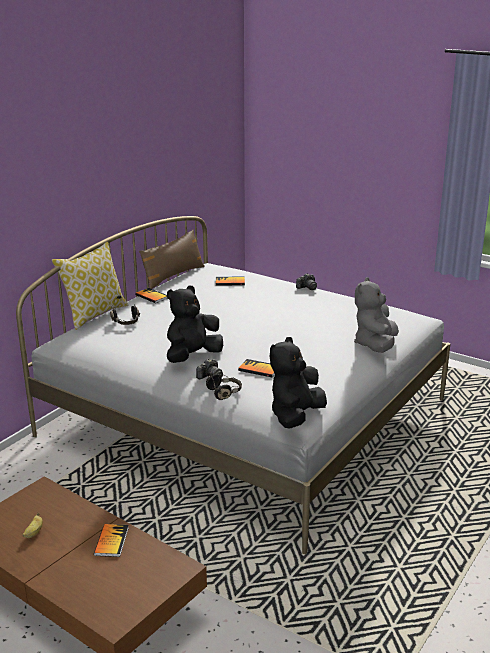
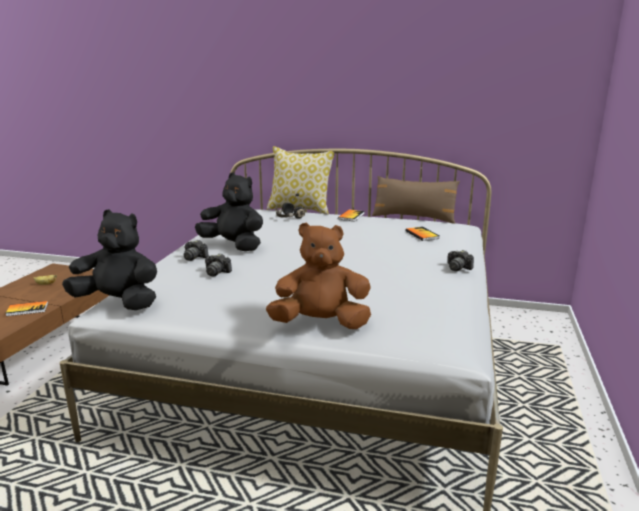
camera: 70 degrees right, 5 degrees down
(224, 392) = (163, 266): black headphones -> none
(259, 369) = (216, 272): book -> camera
(375, 345) = (321, 323): grey plush toy -> brown plush toy

